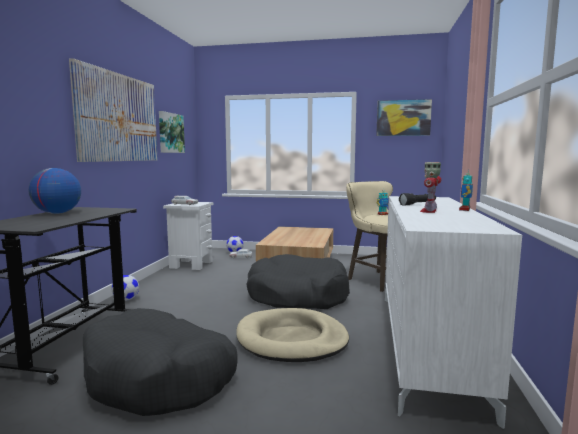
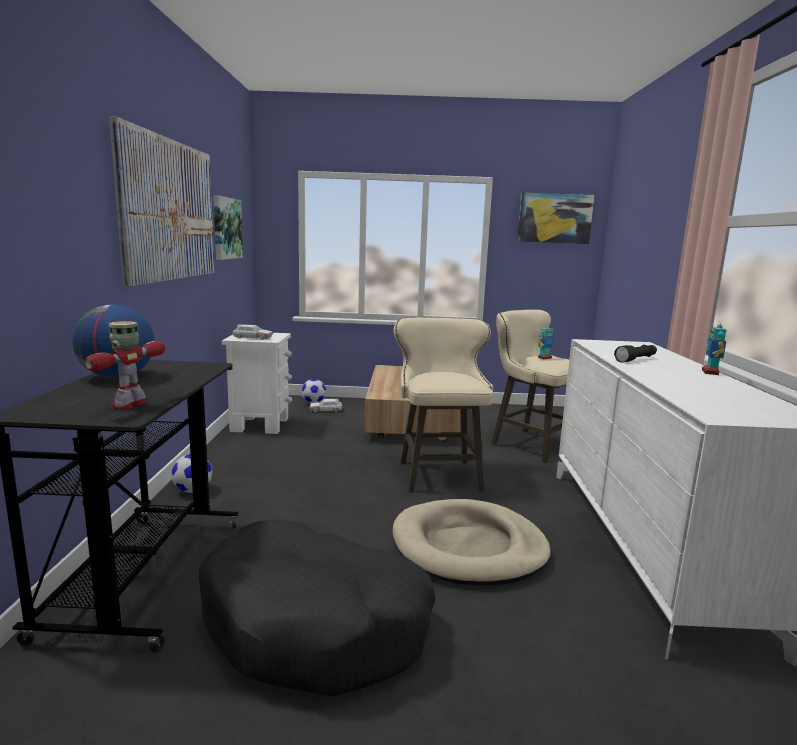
camera: 10 degrees left, 5 degrees up
(297, 295) = (438, 473): black dog bed -> beige stool
(429, 211) = (673, 377): toy robot -> toy robot (129, 404)

